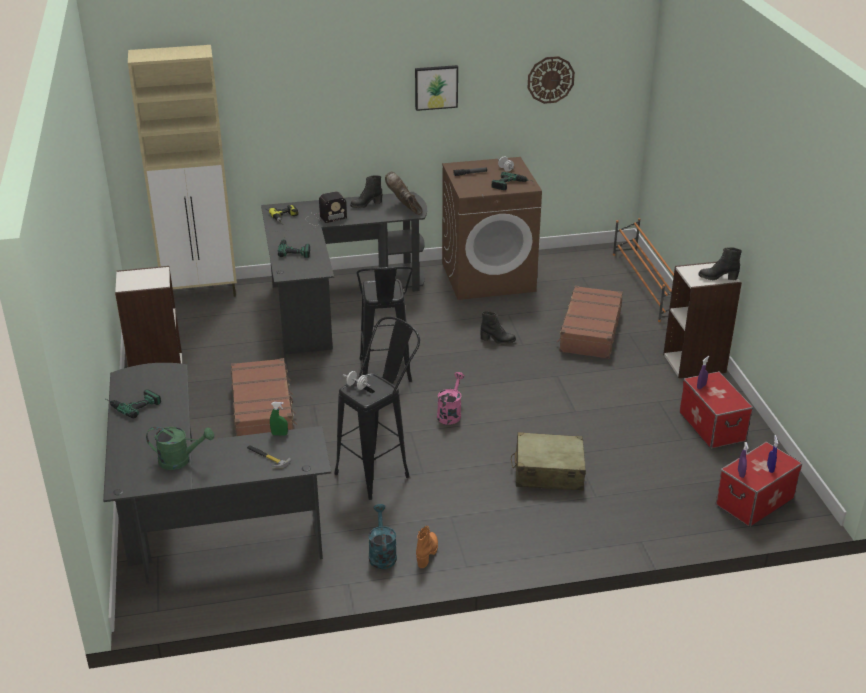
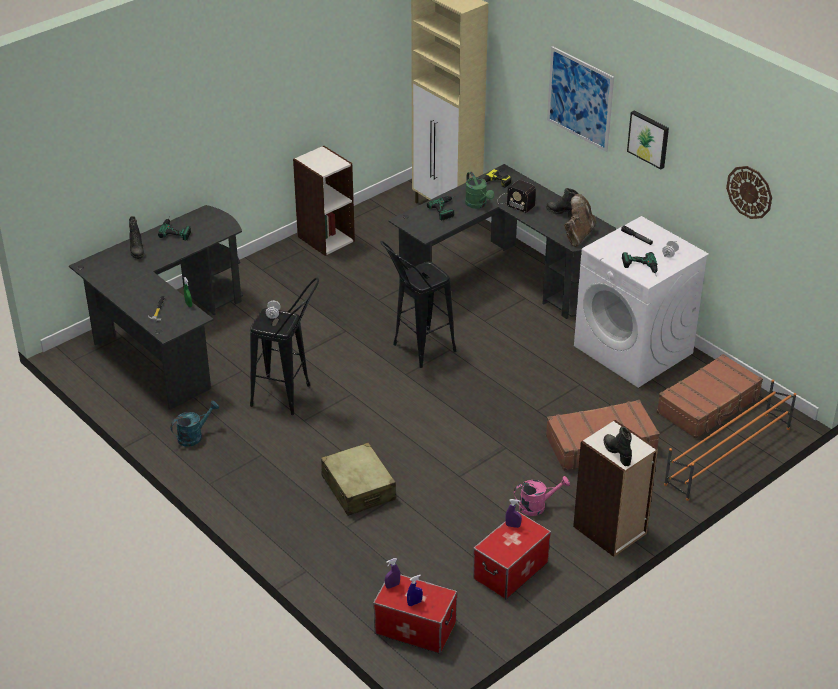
camera: 60 degrees right, 5 degrees up
(180, 460) = (129, 276): green watering can -> green watering can (478, 205)
(263, 410) = (318, 310): brown suitcase -> brown suitcase (709, 405)
(347, 89) = (580, 98): none -> picture
(427, 553) = (210, 458): orange boot -> none
(450, 413) = (394, 406): pink watering can -> pink watering can (537, 506)
(488, 277) = (634, 350): brown washing machine -> white washing machine
(497, 340) = (529, 393): black boot -> black boot (136, 251)

